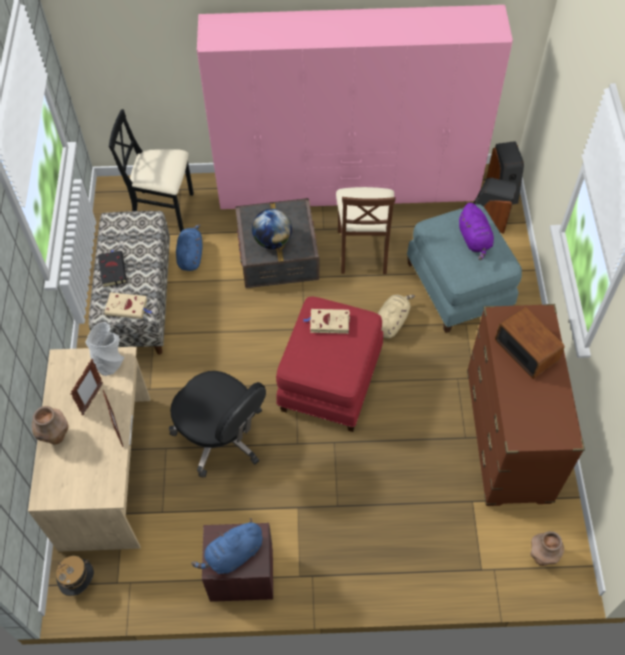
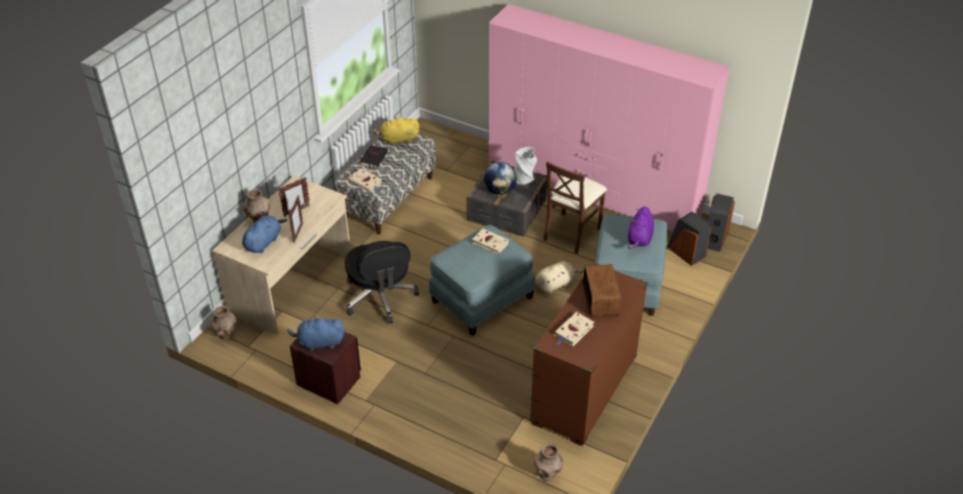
camera: 30 degrees right, 15 degrees down
(80, 582) = (226, 335): hat -> brown vase
(109, 360) = (324, 196): grey vase -> grey vase (524, 178)
(122, 231) = (398, 140): none -> yellow plush toy
(164, 209) = (449, 153): black chair -> none
(190, 256) = (445, 186): blue plush toy -> blue plush toy (264, 242)
(329, 379) = (481, 298): red ottoman -> blue ottoman
(530, 407) = (573, 331): none -> beige book

